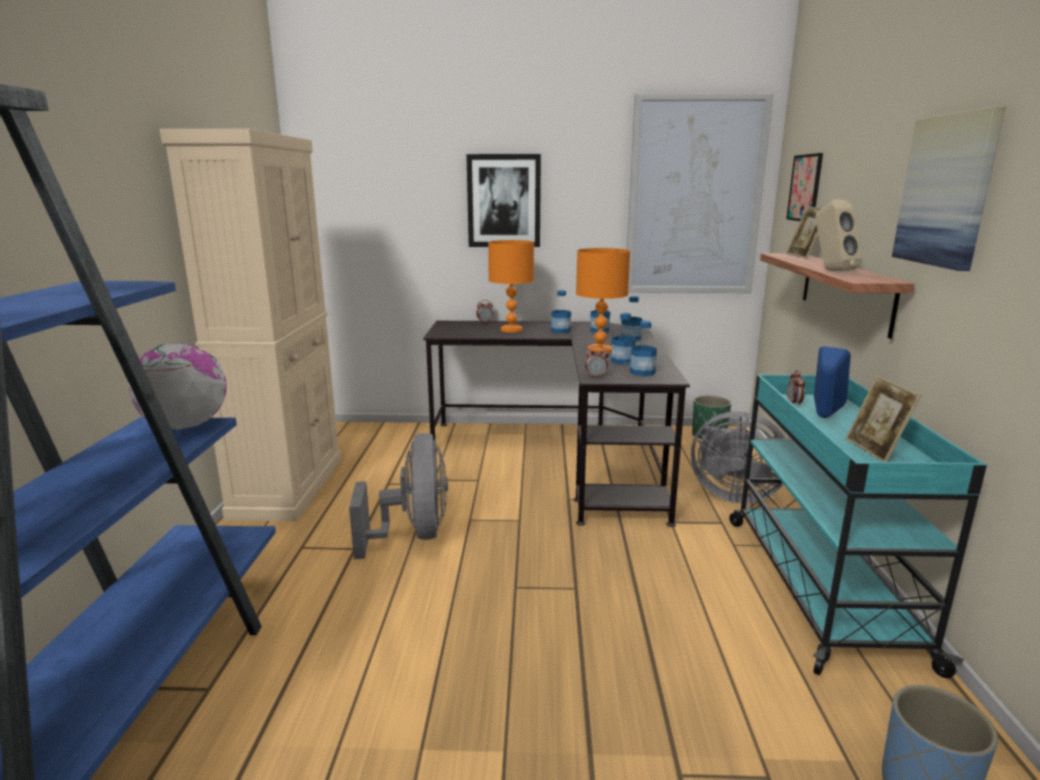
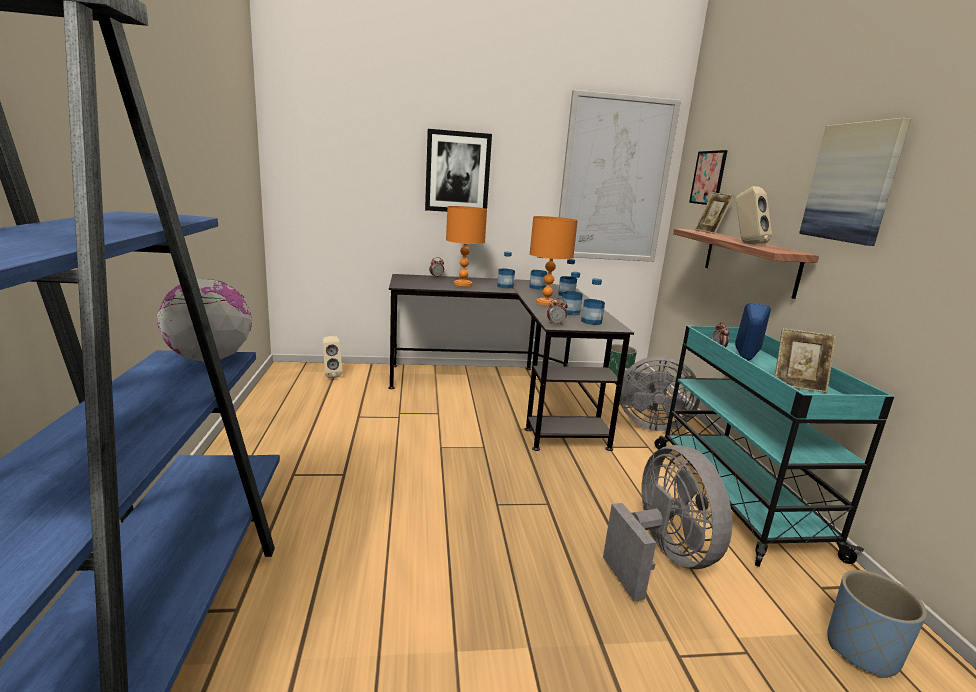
camera: 10 degrees left, 0 degrees up
(288, 486) = (265, 419): beige cabinet -> none
(371, 436) = (331, 375): none -> beige speaker
(414, 535) = (395, 461): grey fan -> grey fan (661, 559)
(875, 450) = (797, 386): picture frame -> picture frame turned 60 degrees counterclockwise

